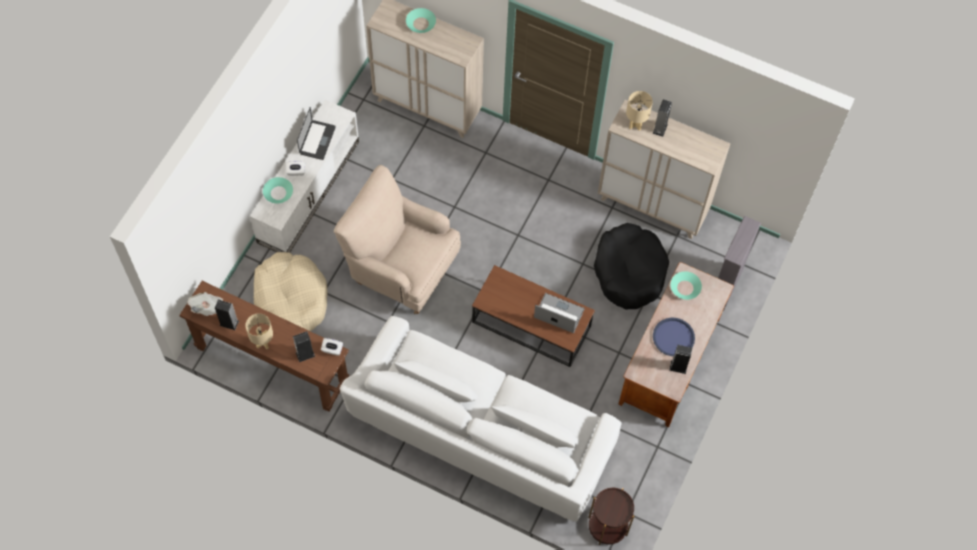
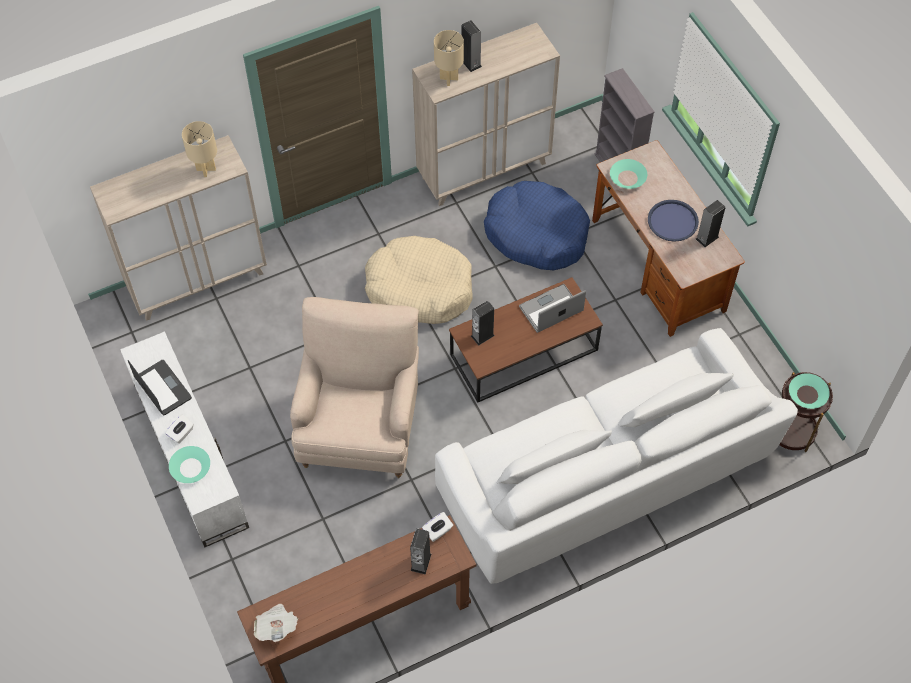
camera: 50 degrees left, 5 degrees down
(229, 323) = (316, 616): speaker -> speaker (482, 335)
(263, 343) = (371, 596): beige table lamp -> beige table lamp (205, 169)
(291, 299) = (303, 557): beige dog bed -> beige dog bed (419, 288)
(401, 268) = (360, 426): beige armchair -> beige armchair turned 120 degrees clockwise
(420, 23) = (155, 176): turquoise bowl -> turquoise bowl (807, 394)
(629, 271) = (536, 234): black dog bed -> blue dog bed

